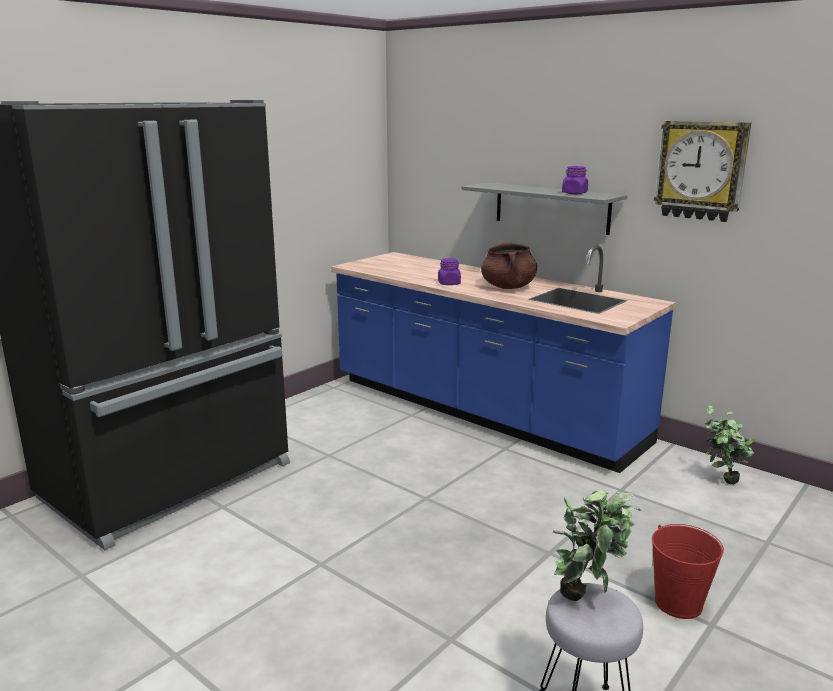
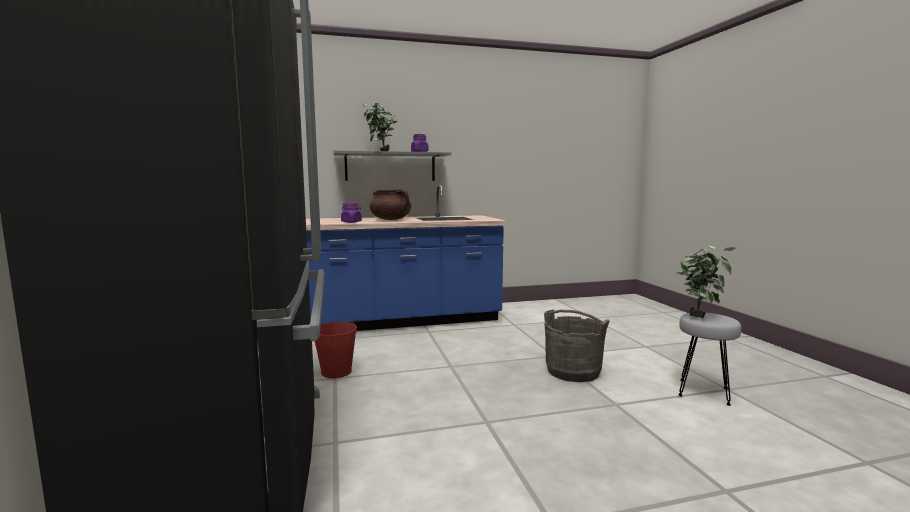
camera: 55 degrees left, 10 degrees down
(514, 582) = (573, 372): none -> grey bucket
(678, 603) = (624, 346): red bucket -> red bucket (336, 372)
(701, 170) = (485, 137): wall clock -> none
(721, 482) = (534, 308): potted plant -> potted plant (380, 151)

